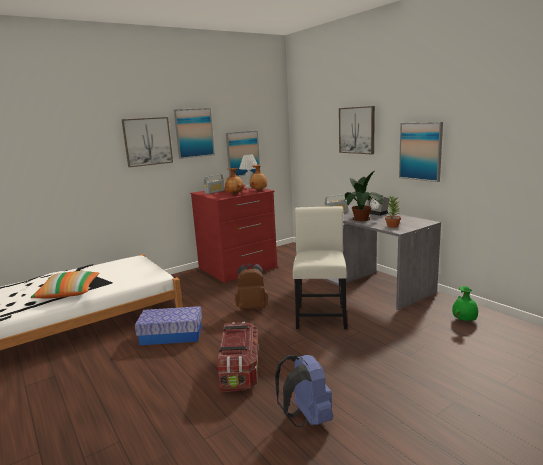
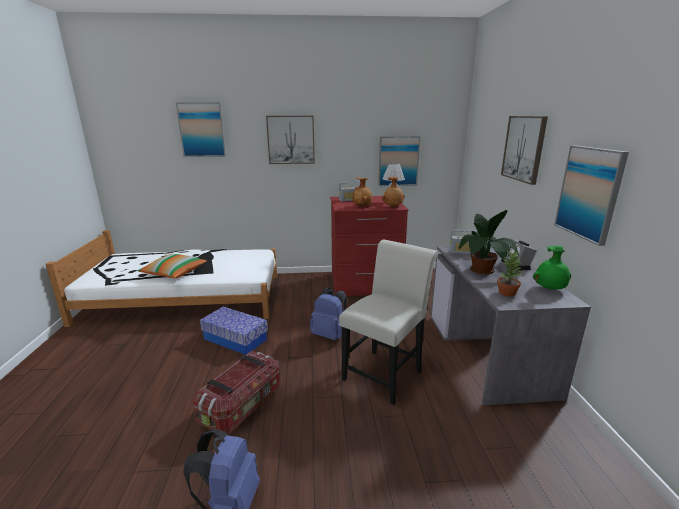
camera: 30 degrees right, 5 degrees up
(194, 133) = (342, 134): picture -> picture (202, 130)
(252, 307) = (330, 335): brown backpack -> blue backpack
(464, 320) = (567, 466): green vase -> green vase (549, 289)

